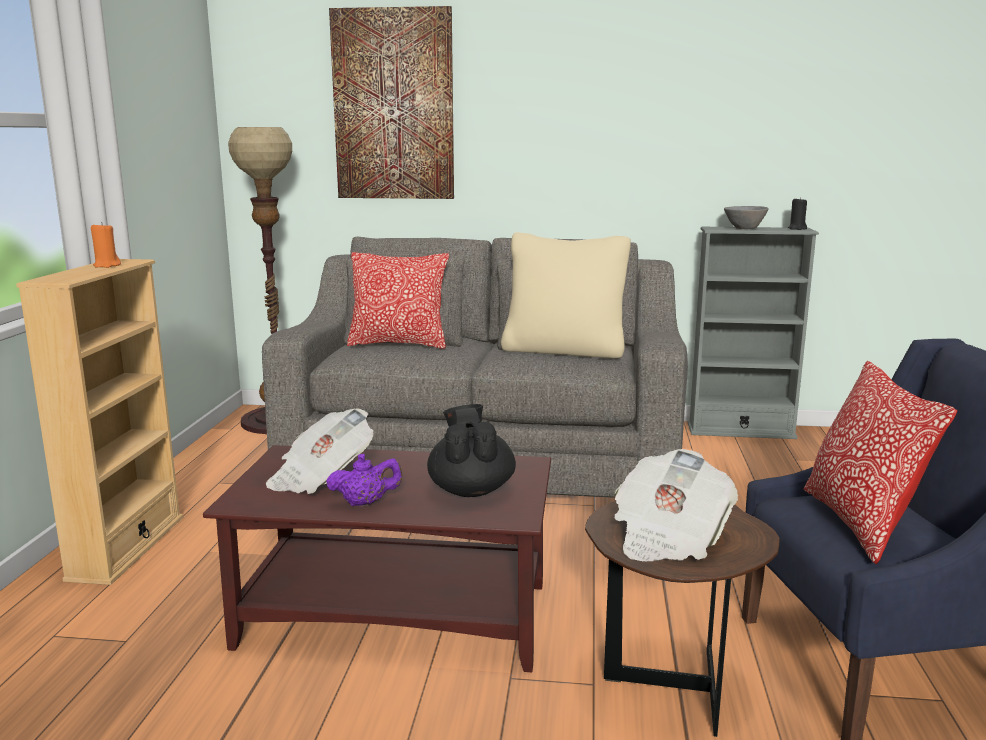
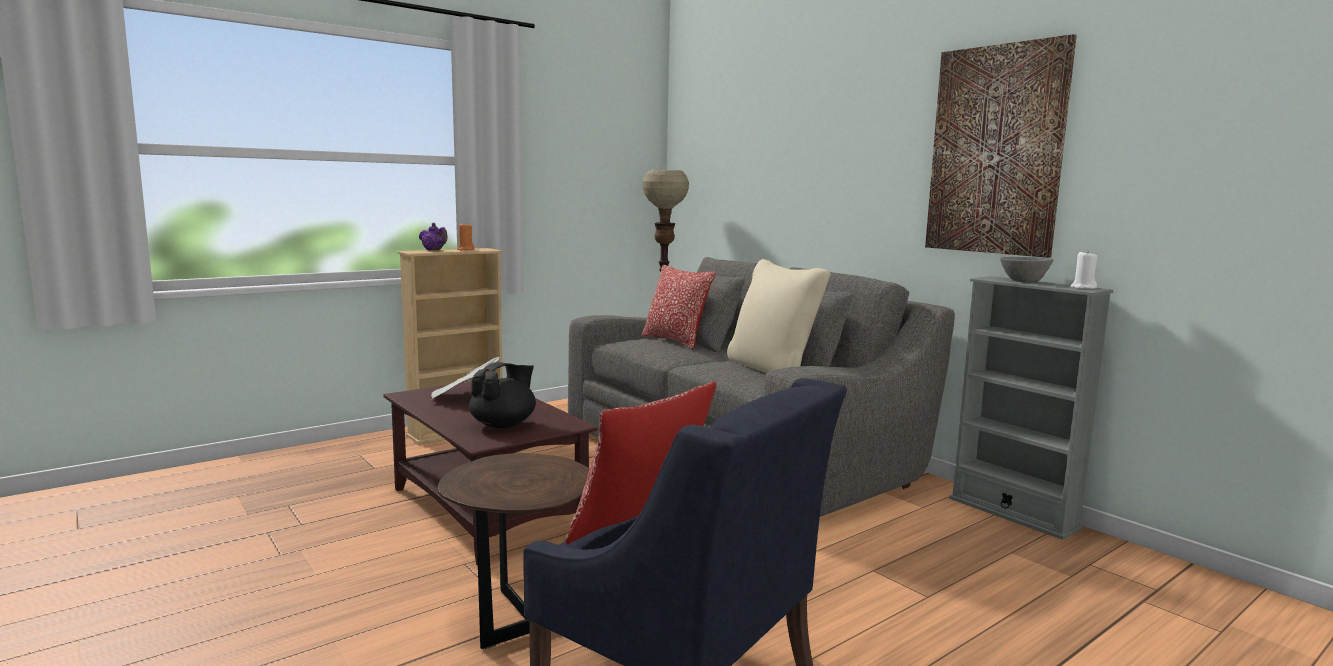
camera: 45 degrees right, 5 degrees down
(365, 503) = (445, 412): purple teapot -> purple teapot (434, 250)
(393, 105) = (761, 153): picture -> picture (996, 150)
(668, 537) = (501, 477): newspaper -> none
(797, 229) = (1083, 287): black candle -> white candle

